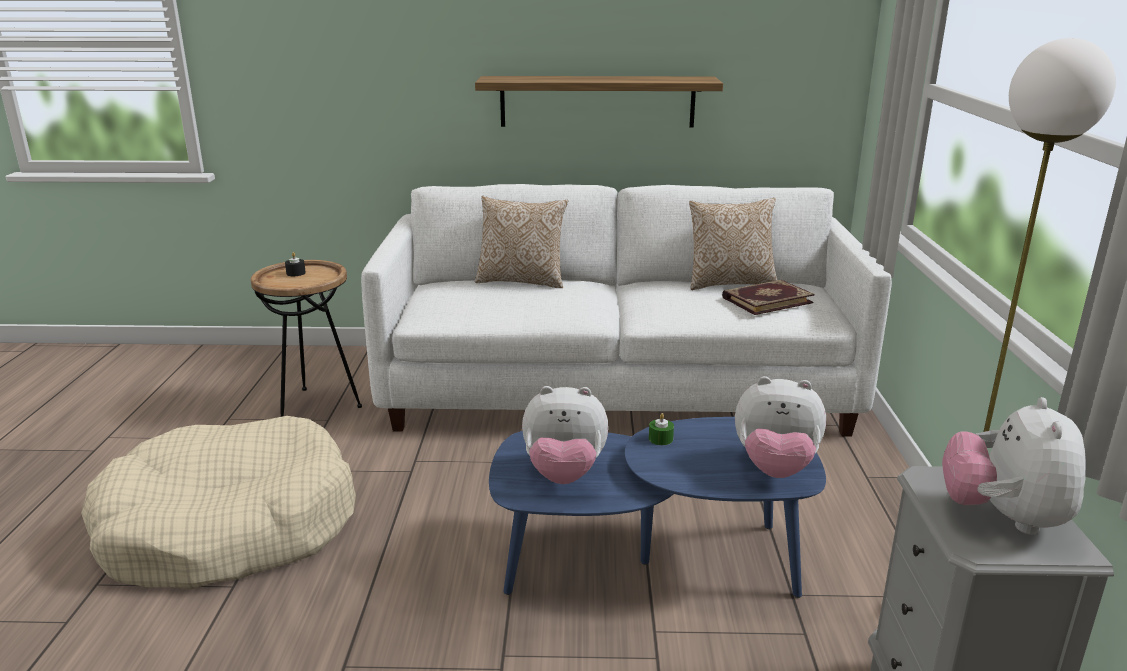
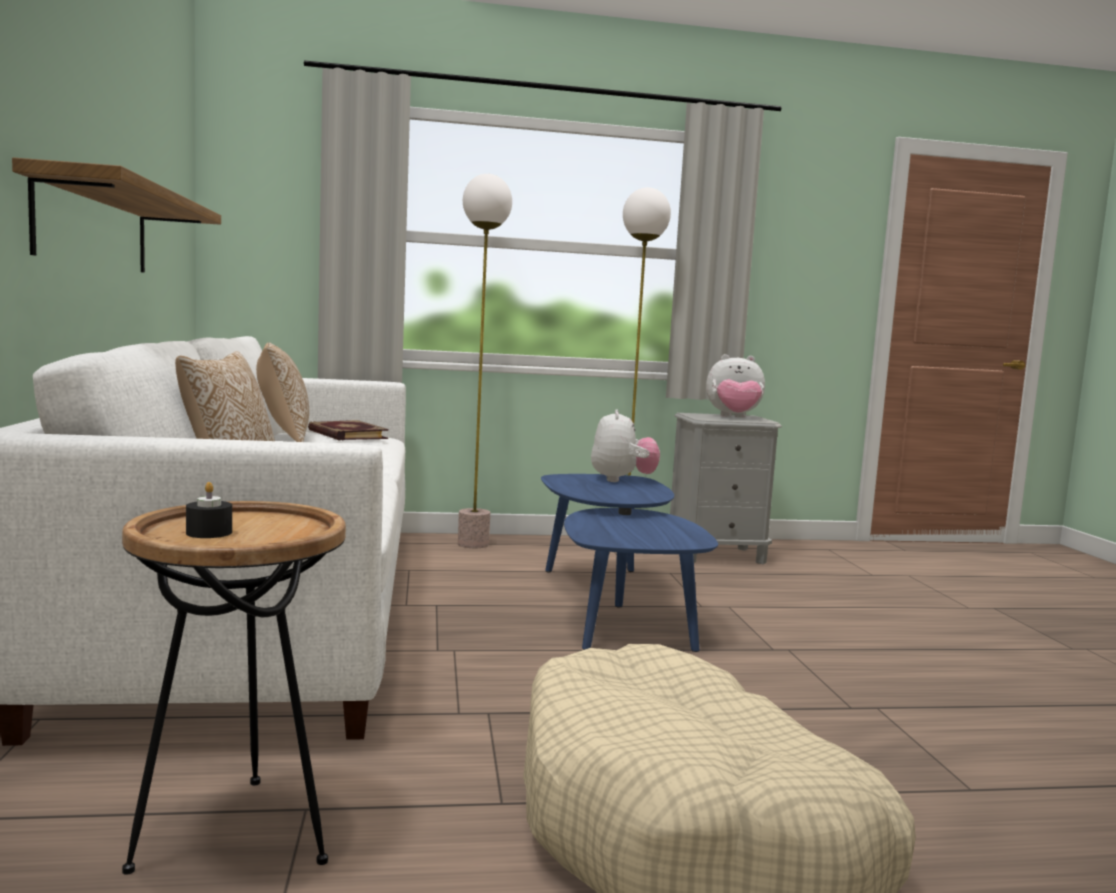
camera: 100 degrees left, 15 degrees down
(564, 474) = (650, 530): plush toy -> none
(660, 439) = (596, 495): green candle -> none
(867, 483) = (473, 544): none -> floor lamp

